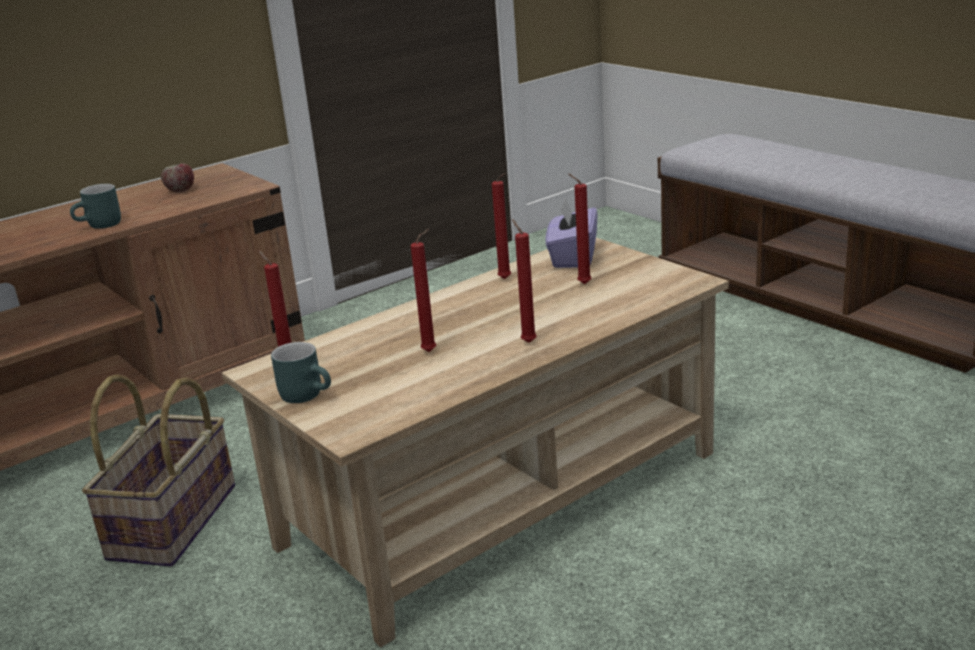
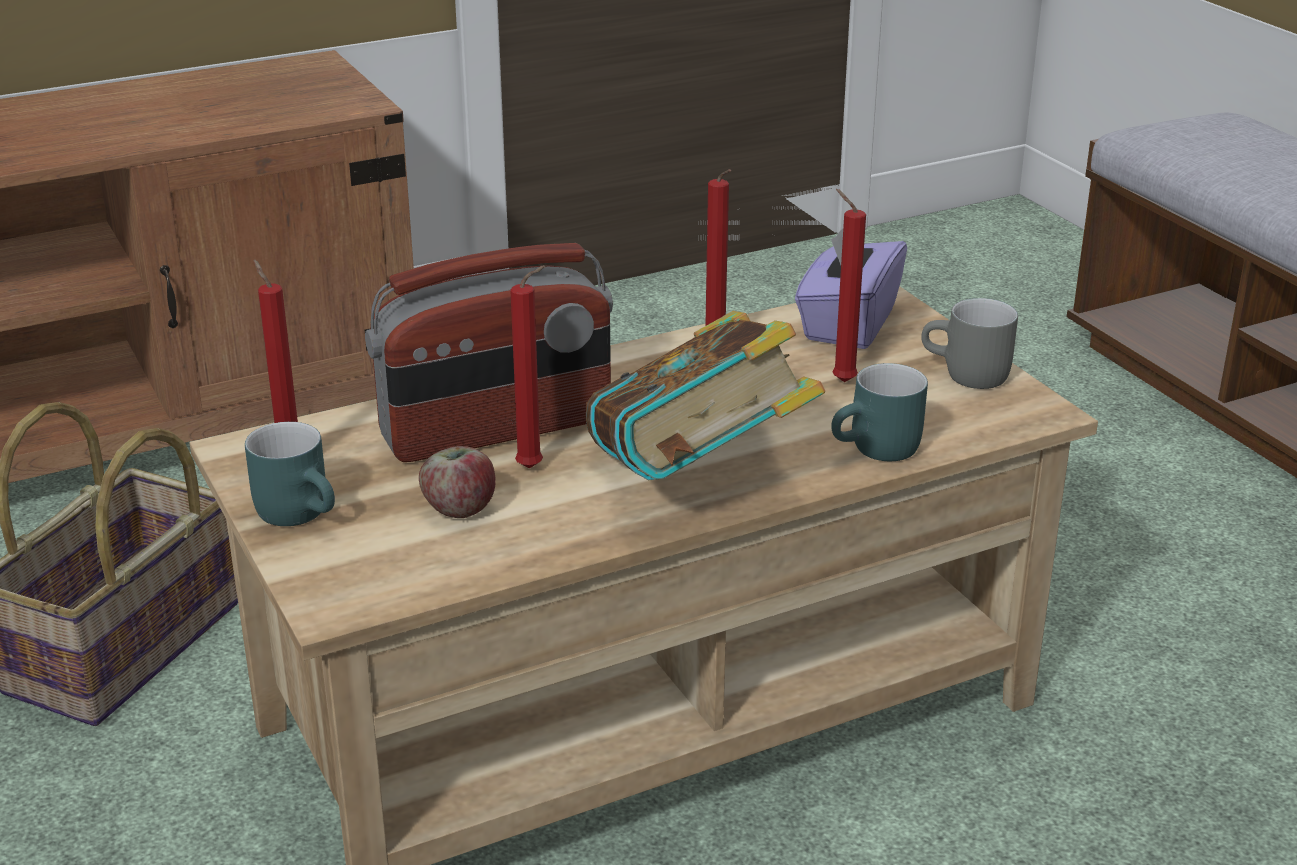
camera: 10 degrees right, 5 degrees up
(101, 226) = (94, 141): turquoise mug -> turquoise mug (879, 452)
(180, 190) = (246, 93): apple -> apple (460, 508)
(401, 337) = (497, 430): none -> radio
(527, 341) = (698, 480): red candle -> book
(649, 271) = (965, 376): none -> grey mug

